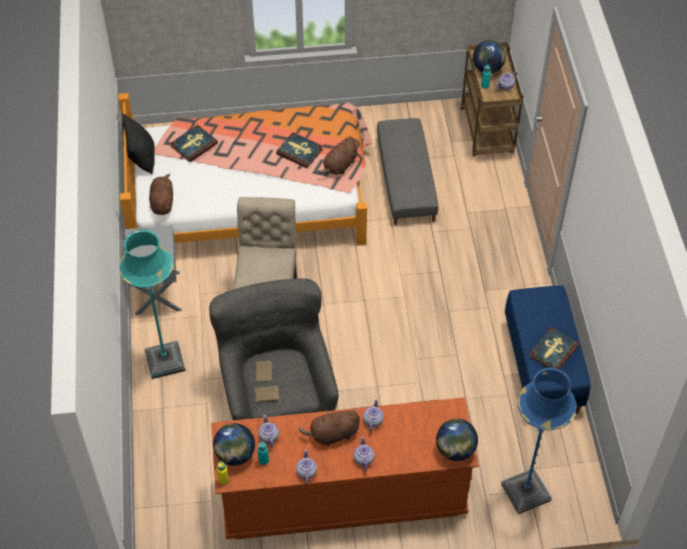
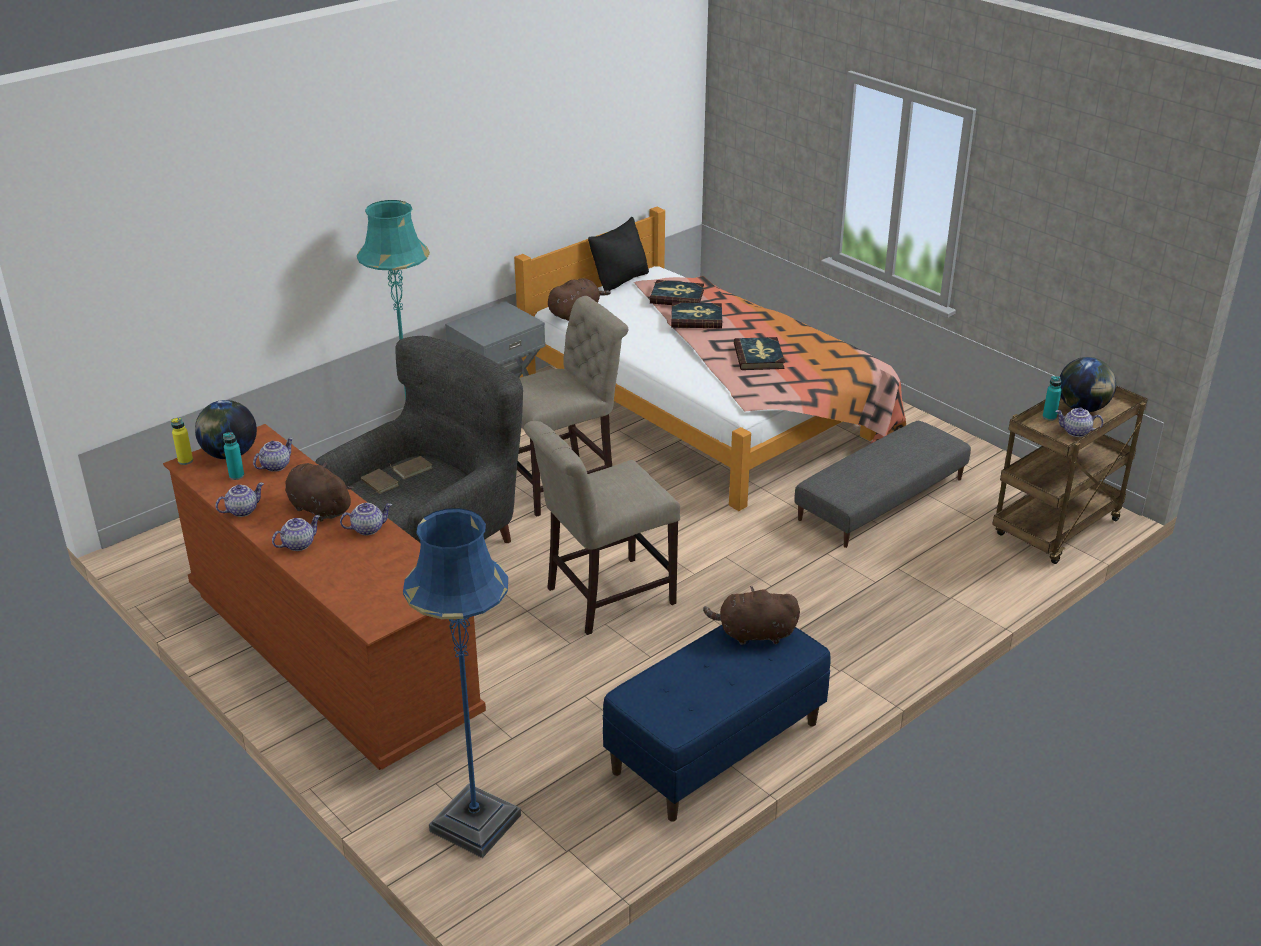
camera: 55 degrees right, 20 degrees down
(339, 166) = (775, 389): brown plush toy -> brown plush toy (753, 634)
(392, 347) = (603, 597): none -> beige chair
(455, 450) = (377, 613): globe -> none
(553, 351) = (696, 686): book -> book (696, 318)

